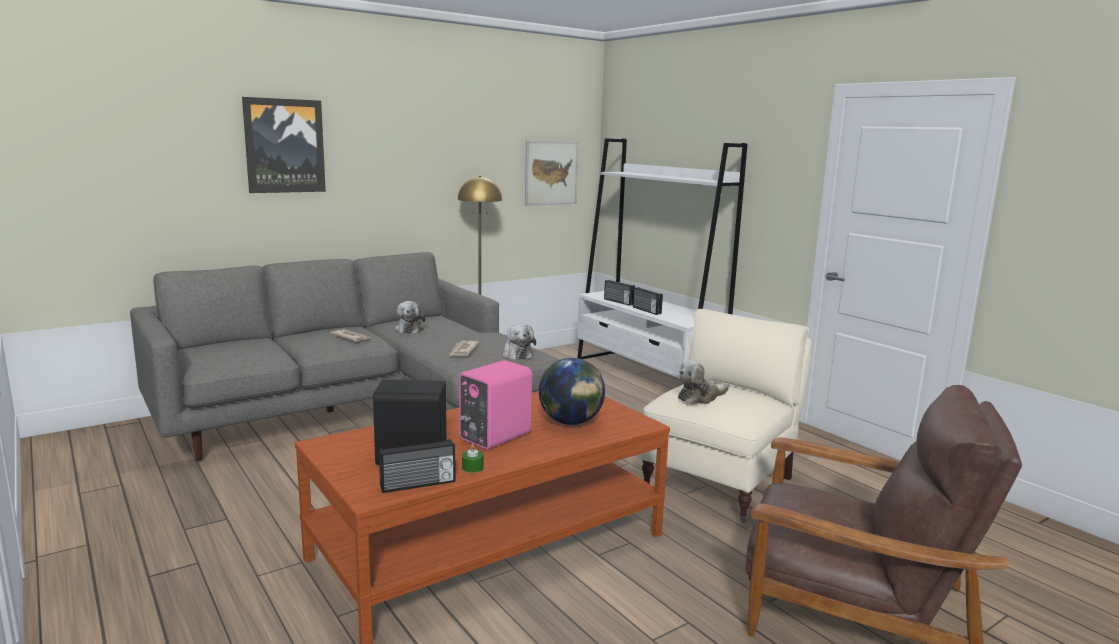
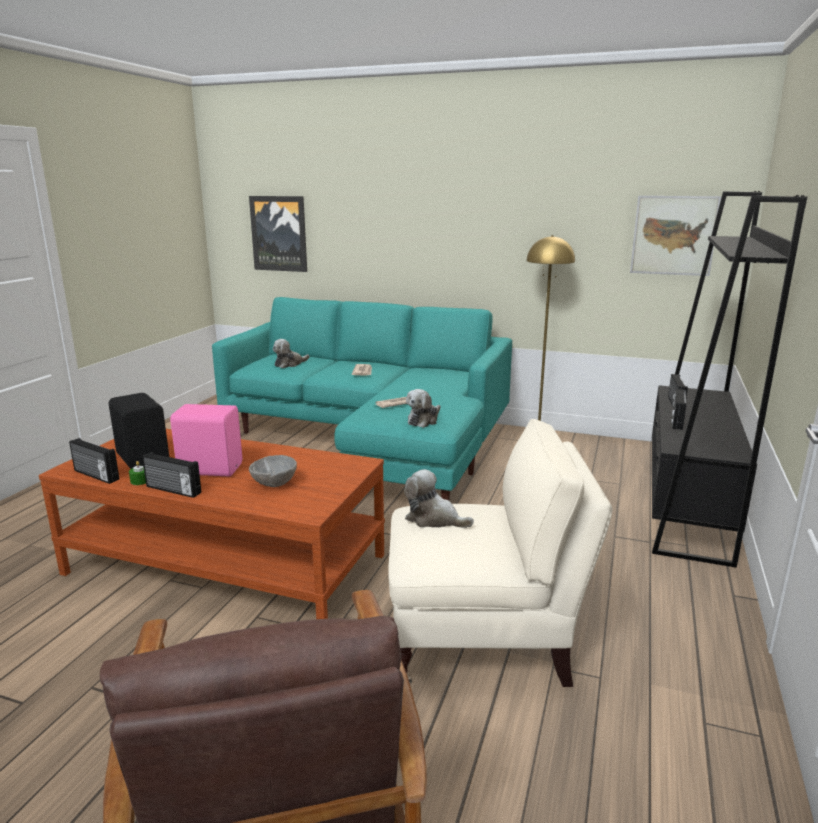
camera: 55 degrees right, 5 degrees up
(284, 146) = (381, 203): picture -> picture (279, 233)
(362, 416) = (374, 441): grey sofa -> turquoise sofa
(409, 329) = (418, 377): plush toy -> plush toy (289, 364)
(521, 459) = (172, 490): none -> radio
(570, 423) = (274, 484): globe -> grey bowl
(646, 376) = (687, 506): white bookcase -> black bookcase

